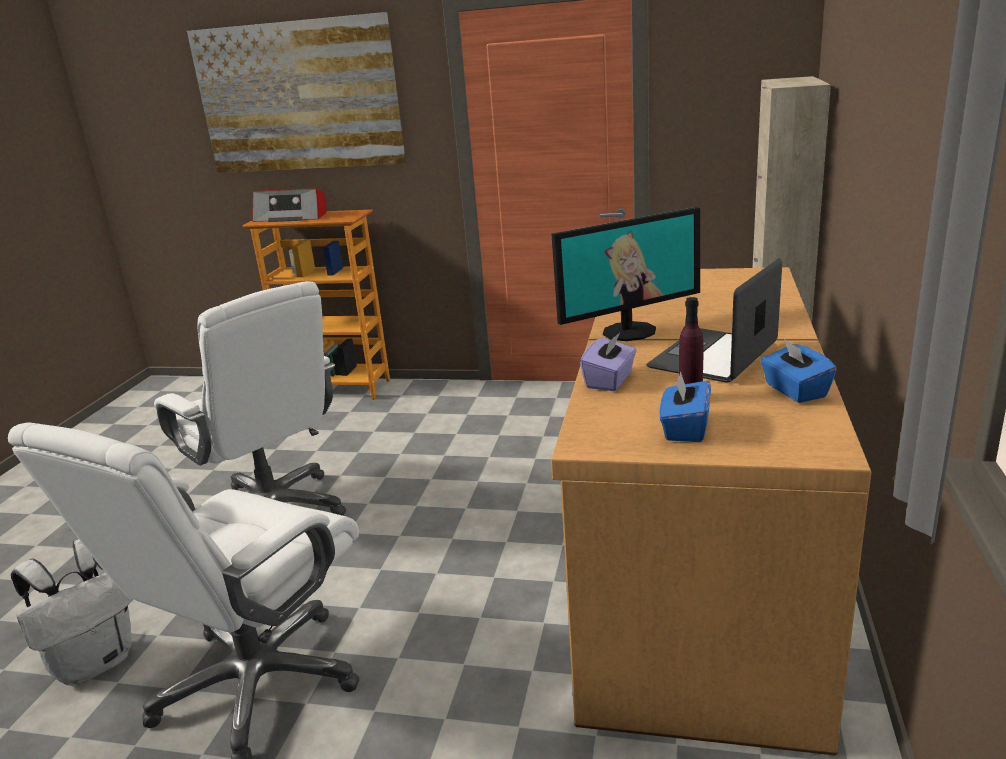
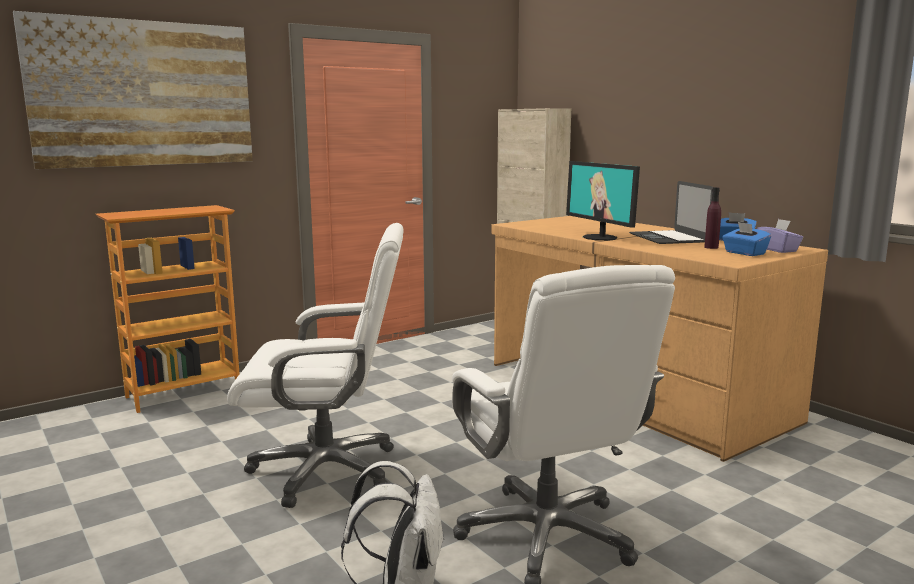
camera: 50 degrees left, 10 degrees down
(292, 217) = (147, 212): radio -> none
(610, 380) = (662, 249): purple tissue box -> purple tissue box (778, 250)
(628, 331) = (600, 237): monitor -> monitor turned 135 degrees clockwise

